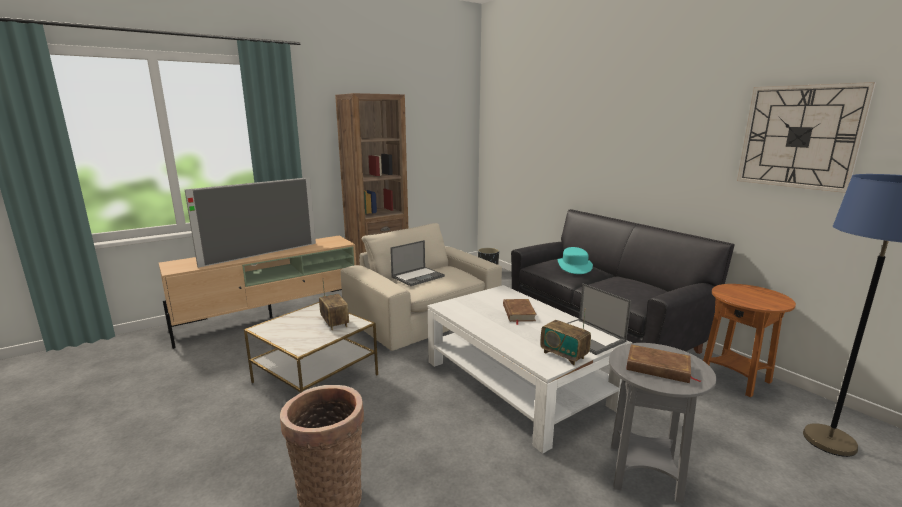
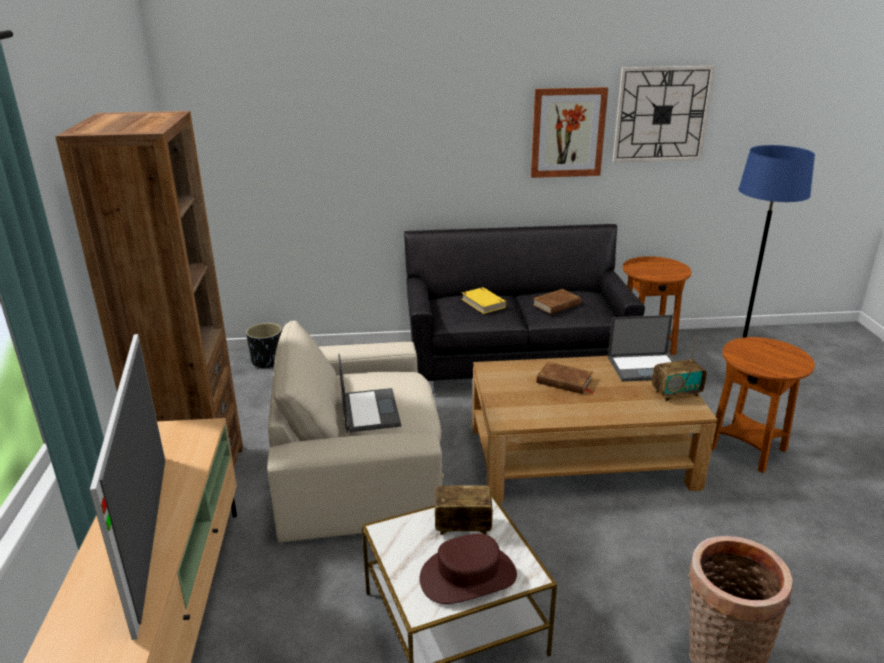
camera: 60 degrees left, 10 degrees up
(292, 333) = (468, 576): none -> brown hat
(518, 383) = (581, 456): white coffee table -> brown coffee table
(574, 266) = (483, 303): turquoise hat -> yellow book
(644, 473) = (747, 449): grey side table -> brown side table
(658, 368) = (772, 358): brown book -> brown book (557, 304)
(697, 148) = (567, 132): none -> picture

